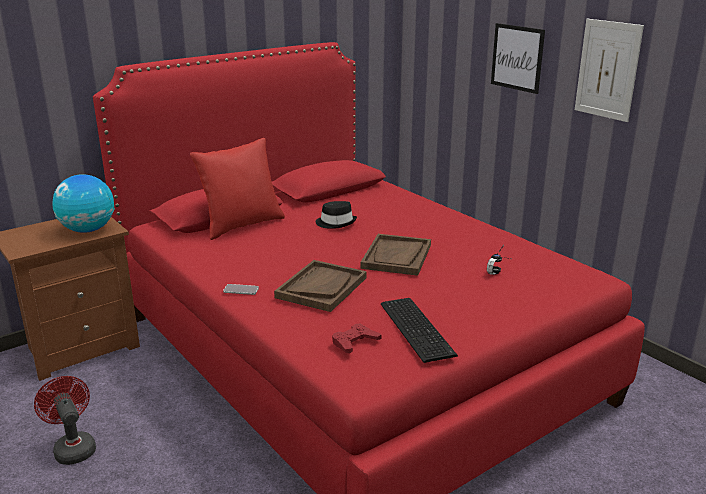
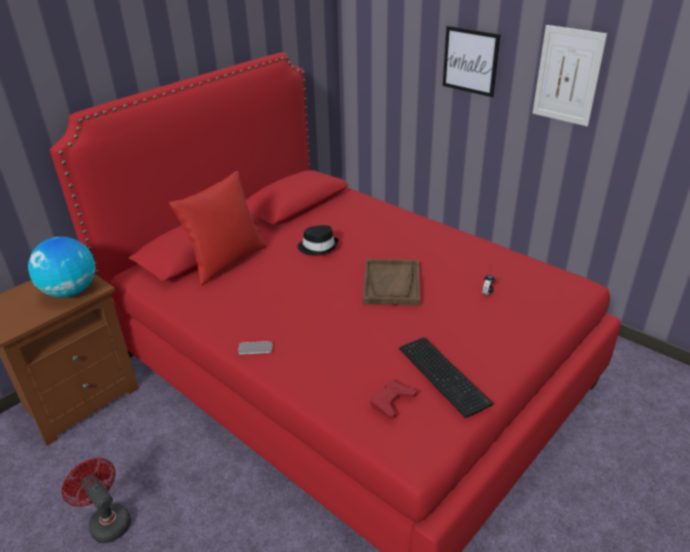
camera: 10 degrees left, 10 degrees up
(321, 287) = (334, 334): brown tray -> none

